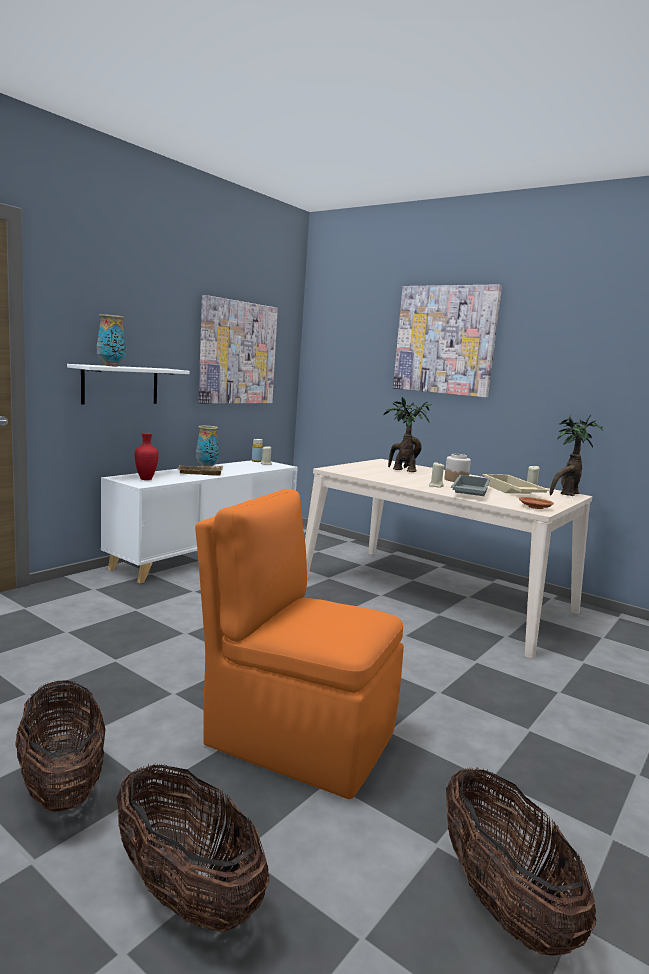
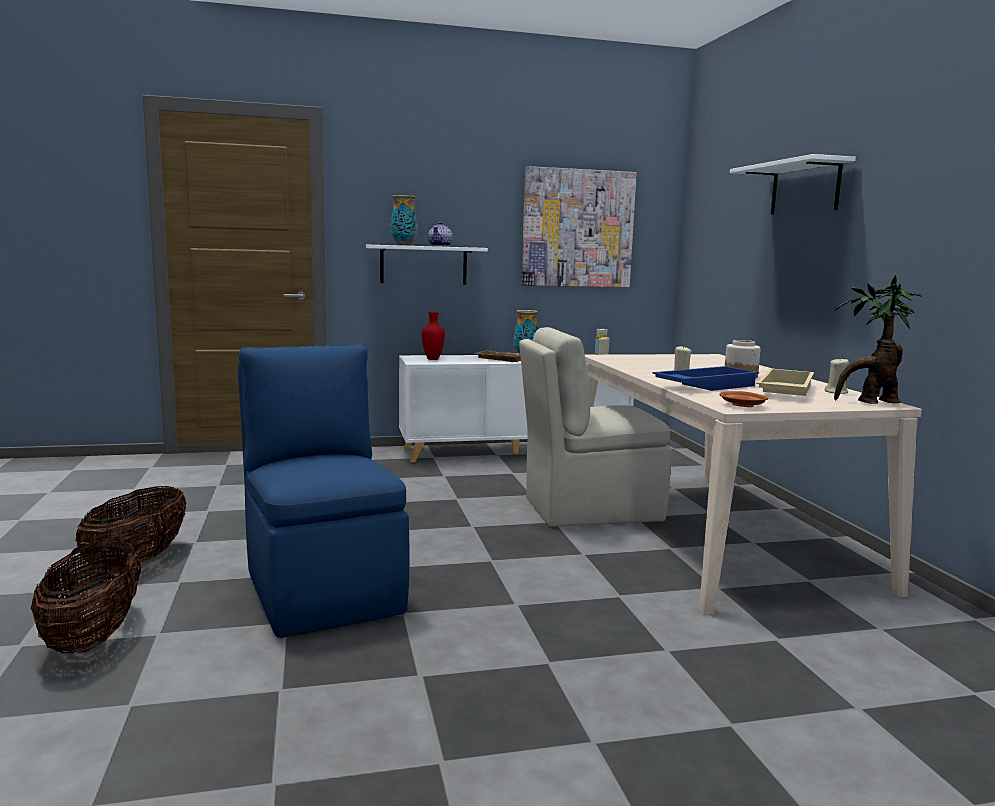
camera: 40 degrees right, 0 degrees up
(144, 367) = (440, 246): none -> teapot
(297, 736) = (323, 589): orange chair -> blue chair
(345, 596) = (588, 509): none -> beige chair
(402, 470) = (697, 364): potted plant -> none
(445, 340) = (805, 188): picture -> white shelf
(469, 492) = (704, 386): grey tray -> blue tray
(503, 902) = (251, 741): basket -> none

